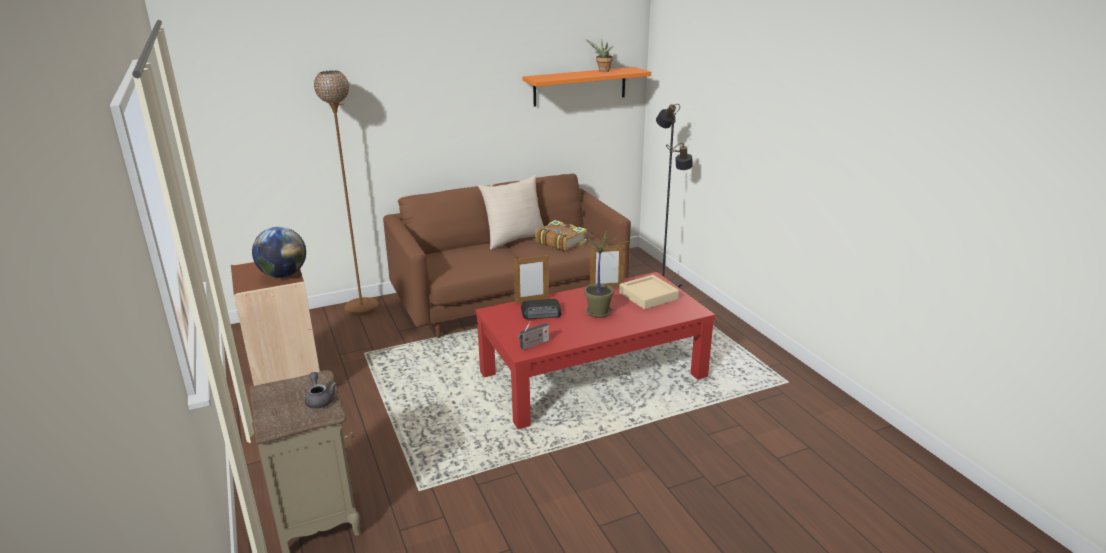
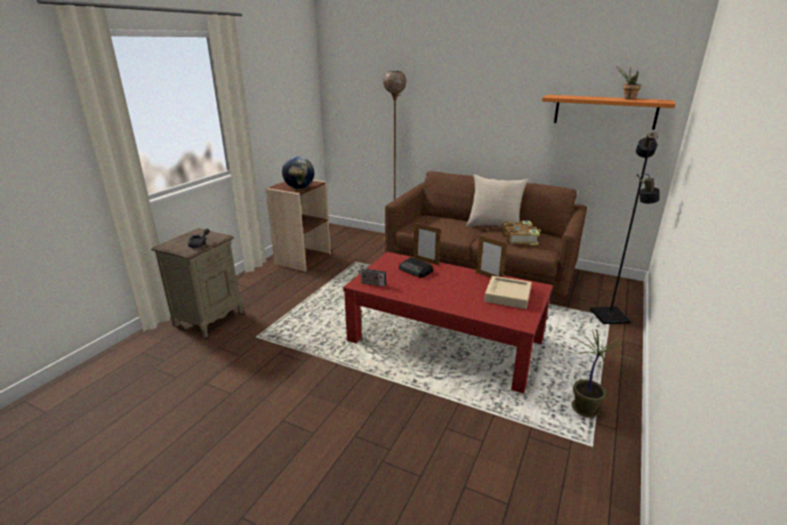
camera: 50 degrees right, 0 degrees up
(598, 312) = (450, 287): potted plant -> potted plant (585, 408)

